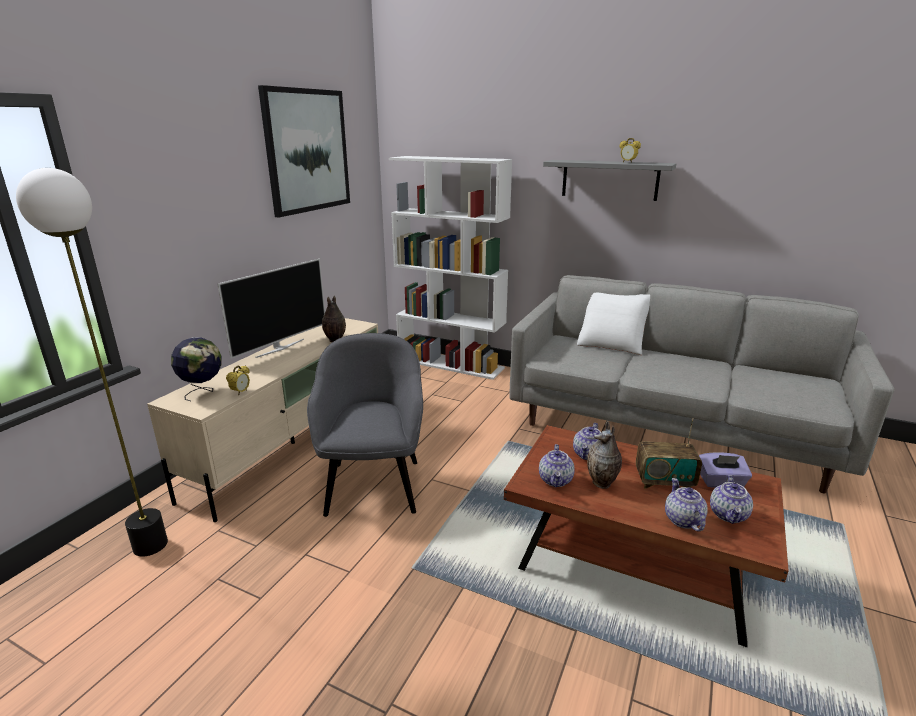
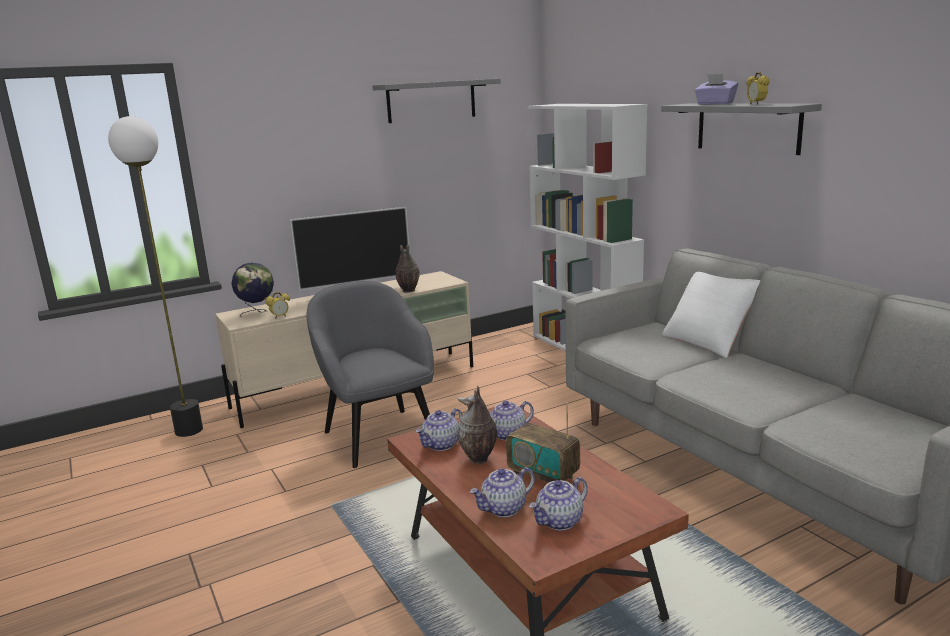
camera: 35 degrees right, 5 degrees down
(307, 151) = (431, 101): picture -> grey shelf
(374, 485) = (379, 435): grey armchair -> grey armchair turned 60 degrees counterclockwise
(682, 519) = (504, 509): teapot -> teapot turned 150 degrees counterclockwise
(721, 482) = (606, 495): purple tissue box -> purple tissue box (715, 104)

